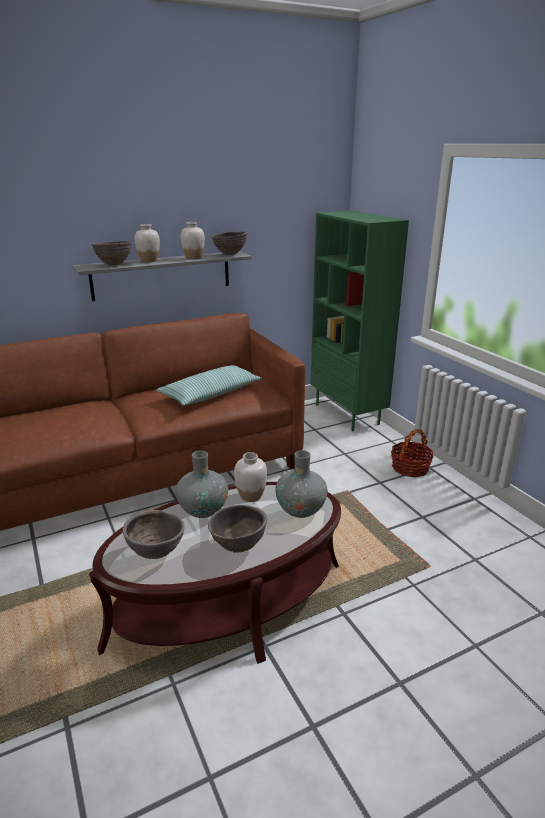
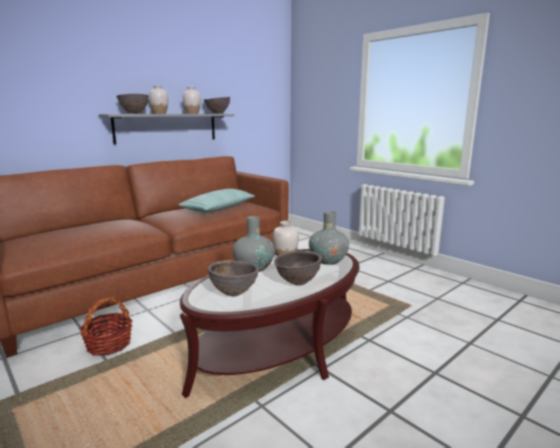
camera: 15 degrees left, 10 degrees down
(348, 414) = (303, 235): green bookcase -> none
(410, 468) = (363, 257): basket -> basket (109, 344)

